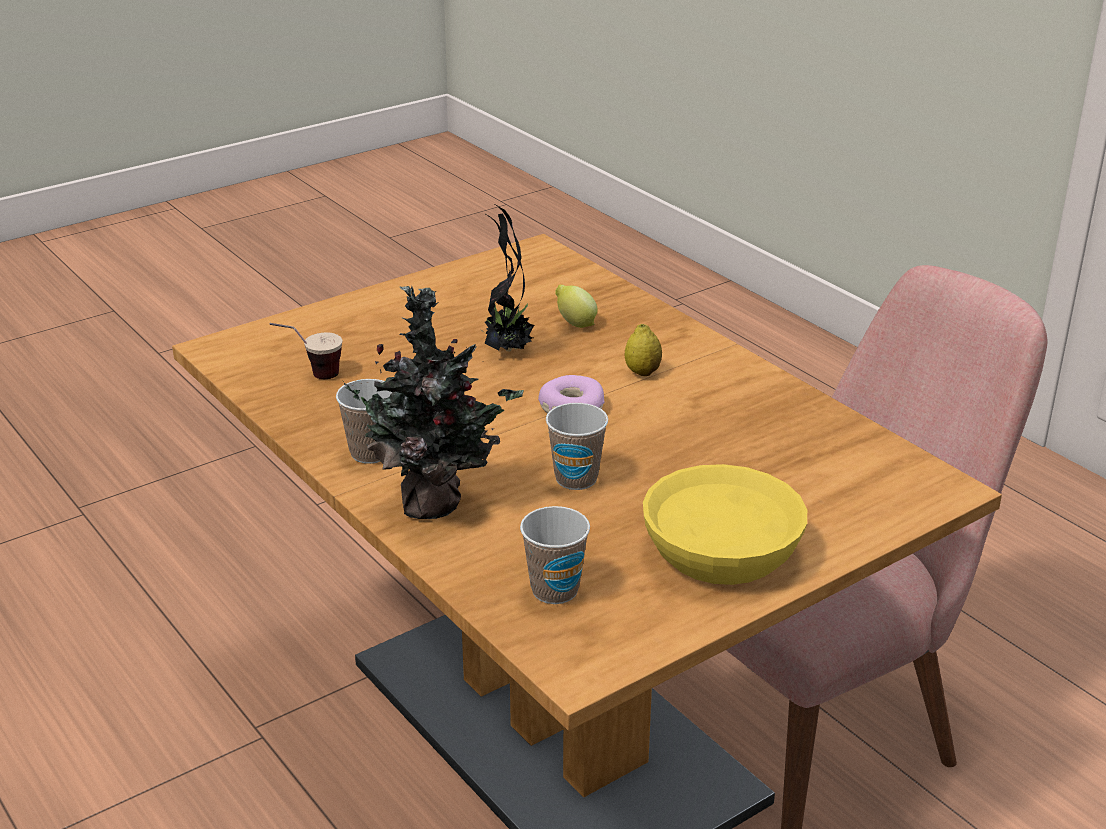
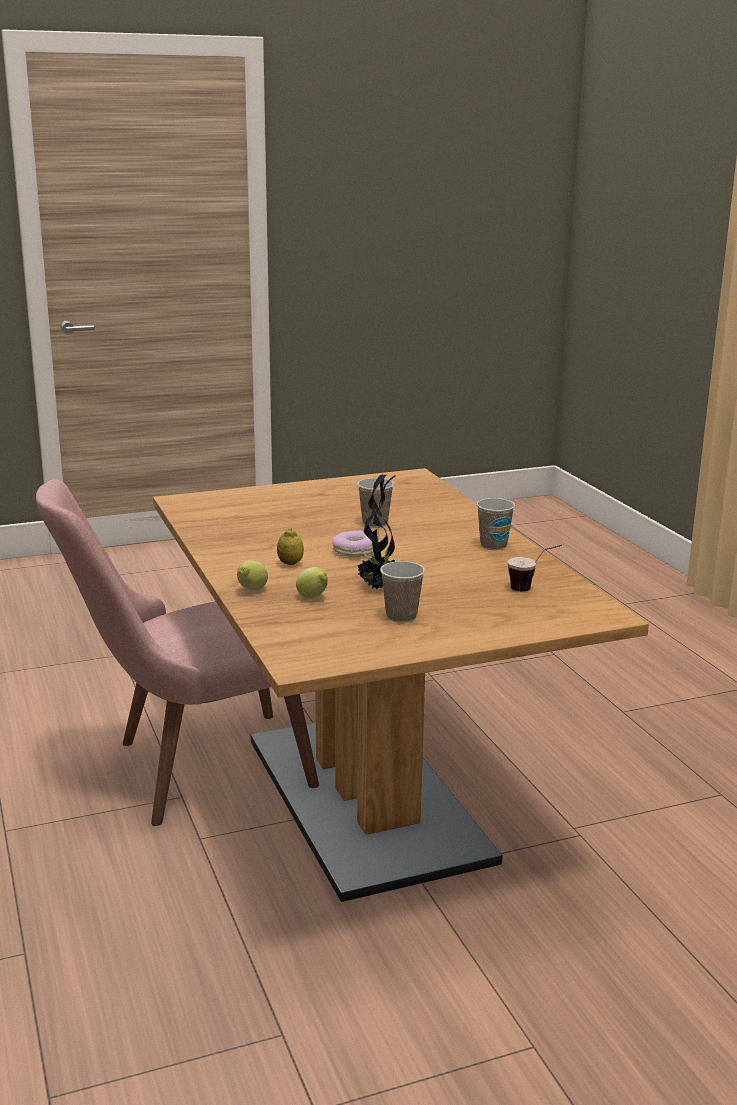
camera: 165 degrees left, 10 degrees down
(436, 503) = (459, 523): potted plant -> none
(555, 590) = (411, 492): cup -> cup (401, 616)
(654, 323) = (251, 591): none -> lemon
(721, 549) = (320, 494): yellow bowl -> none

